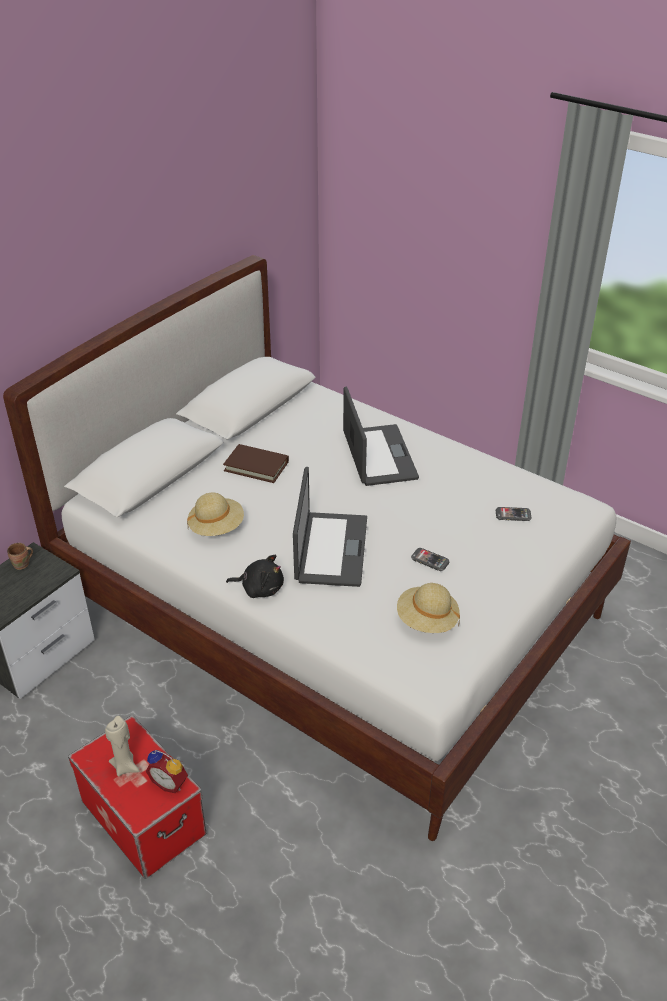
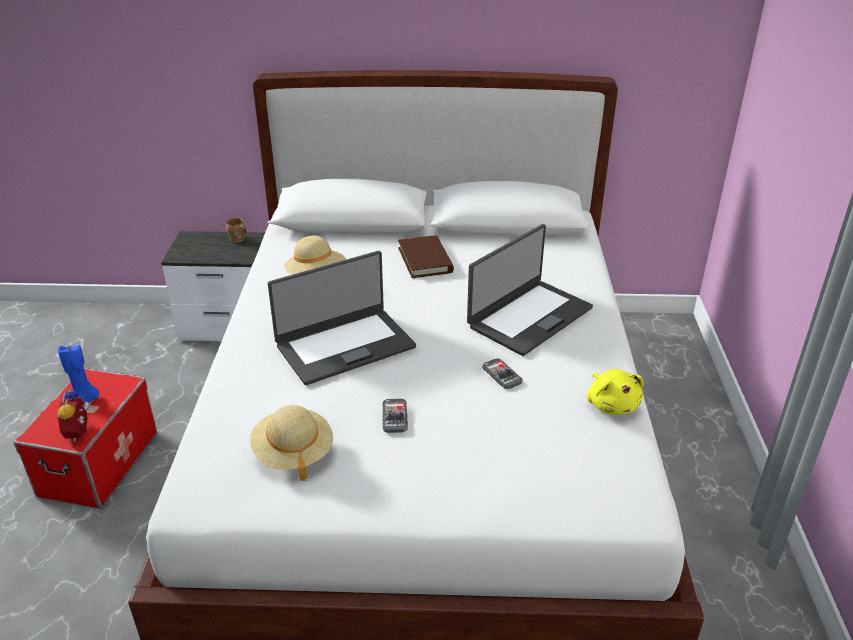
camera: 55 degrees right, 5 degrees down
(125, 766) = (86, 400): beige candle -> blue candle
(260, 588) = (254, 331): black plush toy -> none
(494, 470) = (612, 404): none -> yellow plush toy
(513, 515) = (545, 450): phone -> phone (502, 375)

